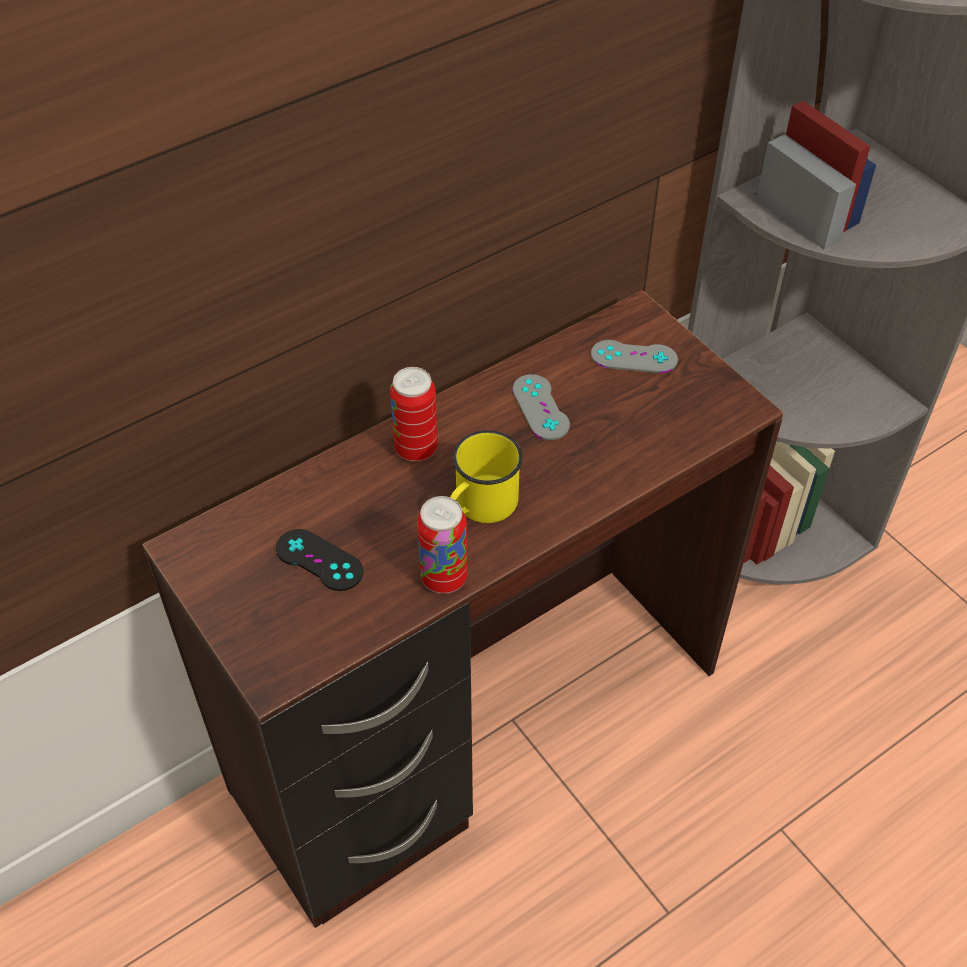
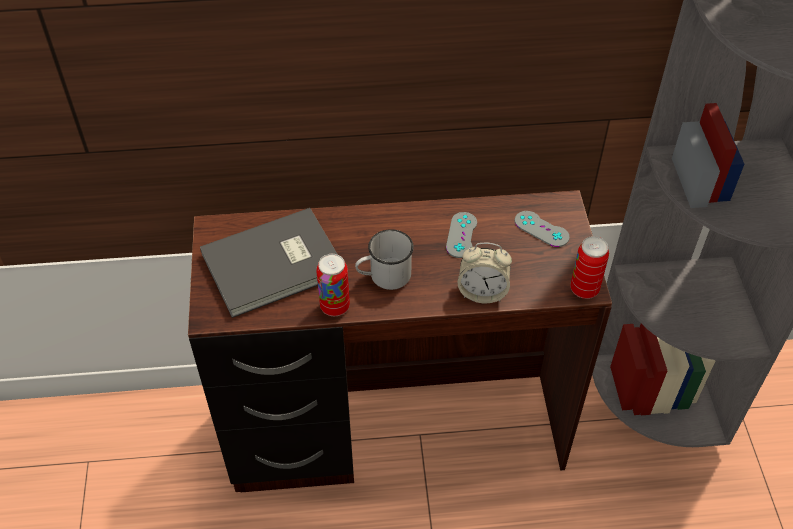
camera: 30 degrees right, 0 degrees up
(319, 560) = (276, 266): black game controller -> grey book
(416, 449) = (372, 228): can -> can (584, 289)
(480, 506) = (384, 276): yellow mug -> white mug
(621, 469) = (482, 292): none -> alarm clock

